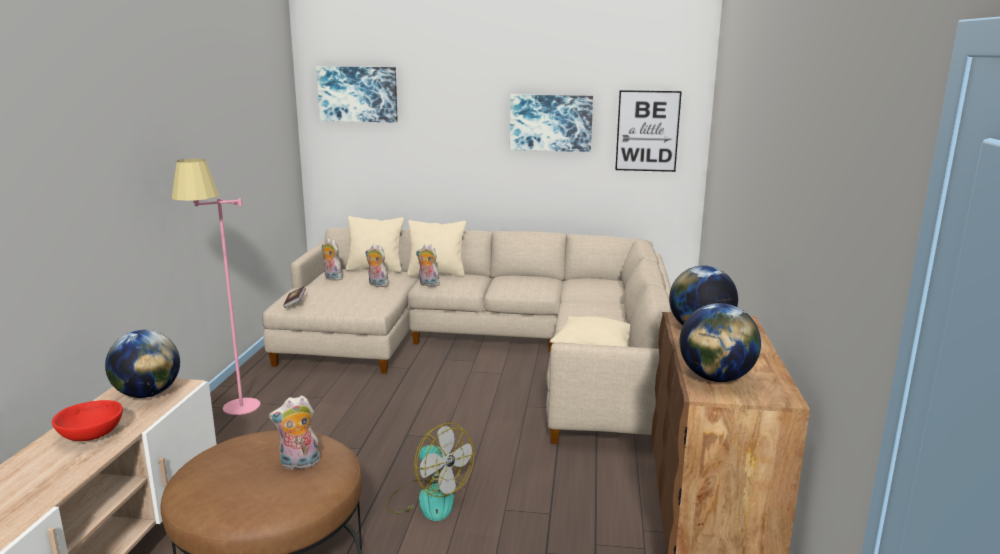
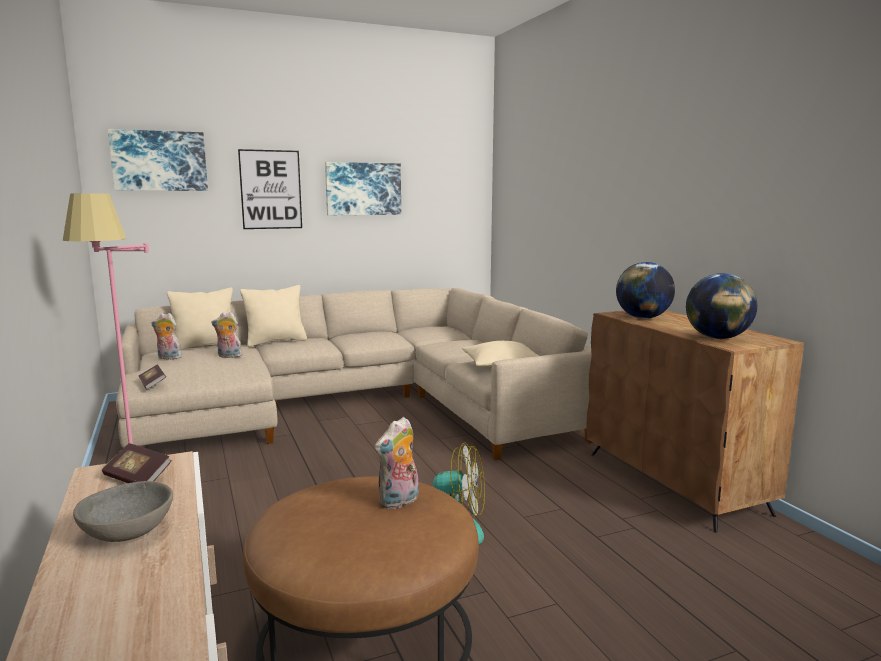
camera: 30 degrees left, 5 degrees down
(92, 434) = (127, 532): red bowl -> grey bowl
(148, 394) = (138, 478): globe -> book
(428, 284) = (280, 350): plush toy -> none
(647, 131) = (445, 195): picture -> picture (271, 189)

